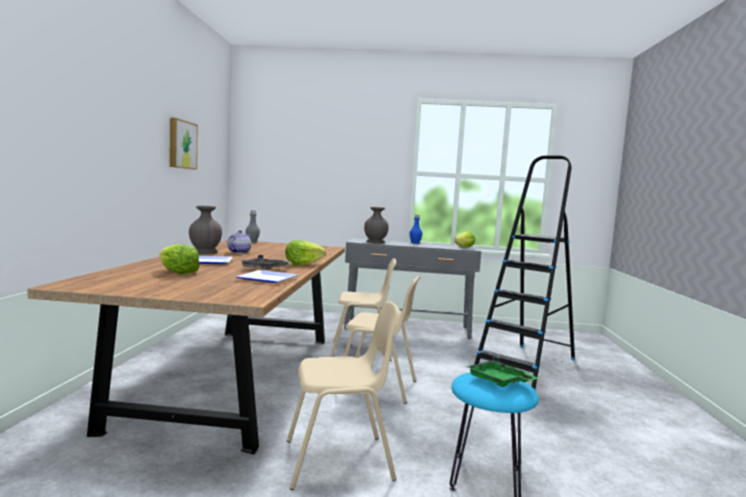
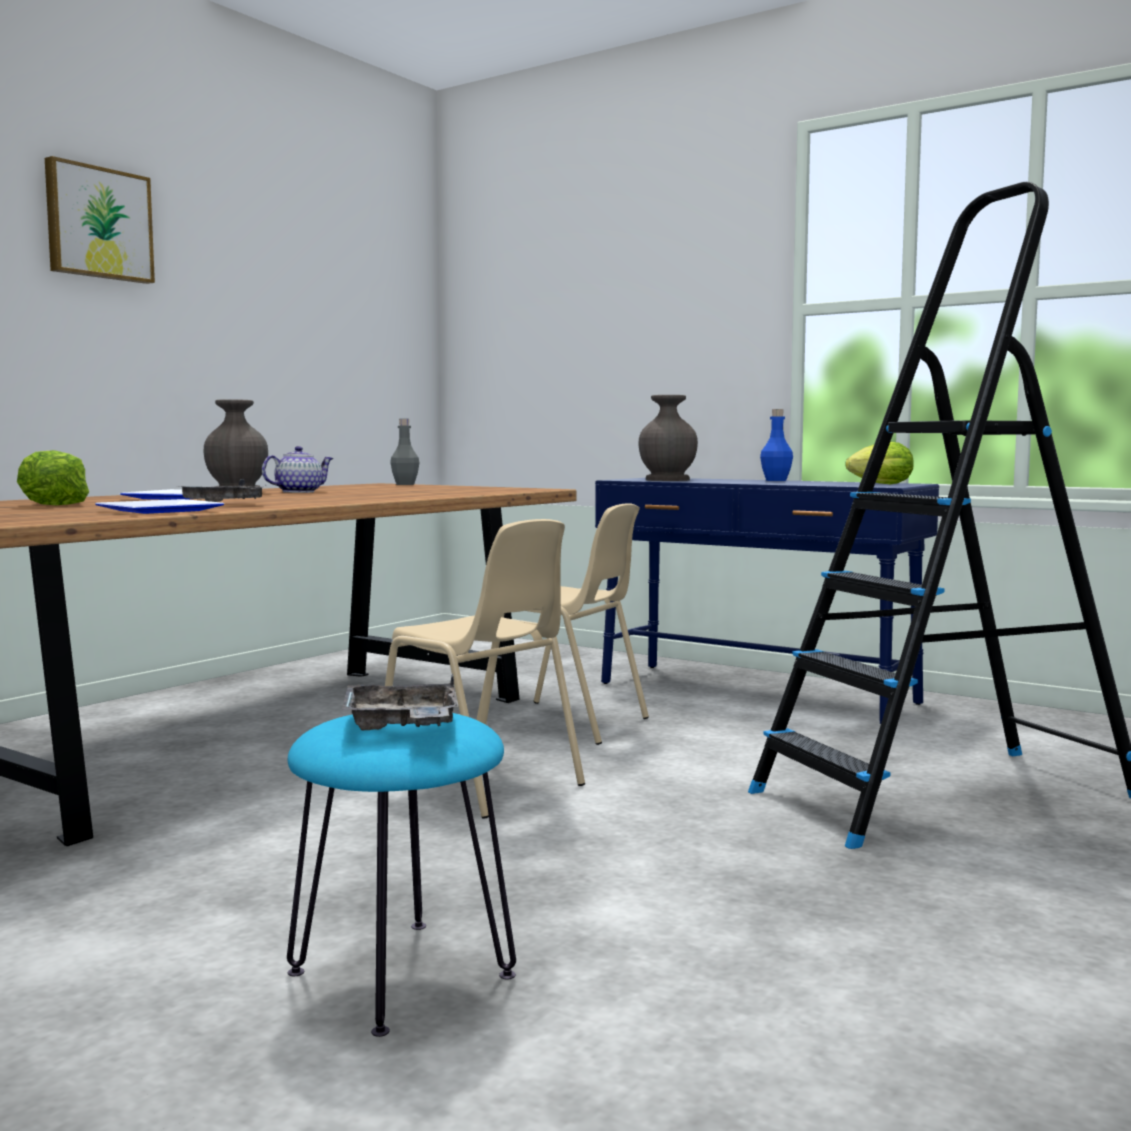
camera: 30 degrees right, 0 degrees up
(181, 144) = (273, 296): picture -> picture (98, 223)
(303, 264) = (340, 501): lettuce -> none
(340, 461) = (179, 883): beige chair -> none
(407, 328) = (754, 694): grey console table -> blue console table
(499, 381) = (402, 726): green tray -> grey tray

